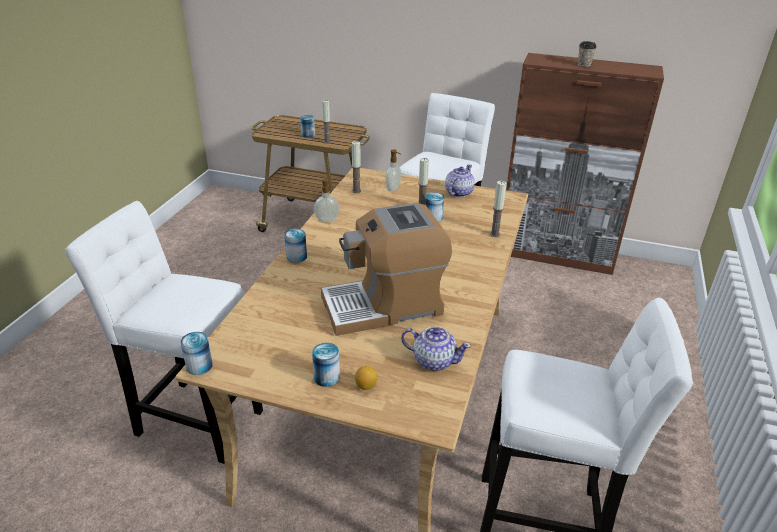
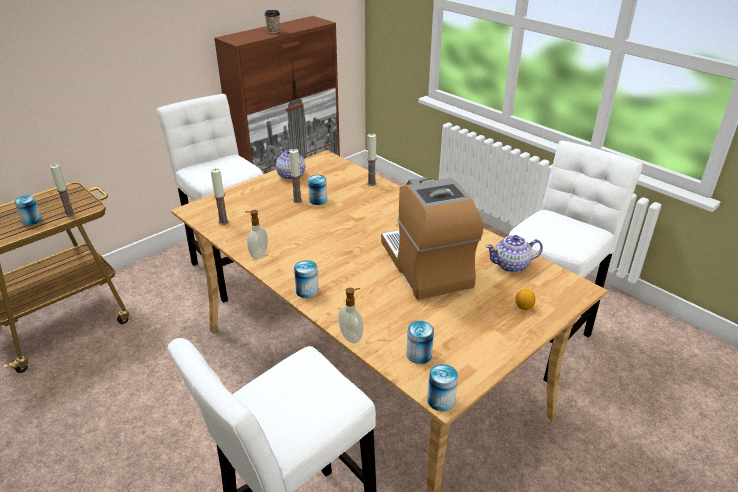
camera: 60 degrees left, 0 degrees up
(327, 377) = (502, 324): can -> can (419, 354)
(384, 305) = (426, 265): coffee machine -> coffee machine turned 150 degrees clockwise
(393, 189) = (245, 202): soap dispenser -> soap dispenser (351, 337)
(434, 360) = (511, 265): teapot -> teapot turned 150 degrees counterclockwise

